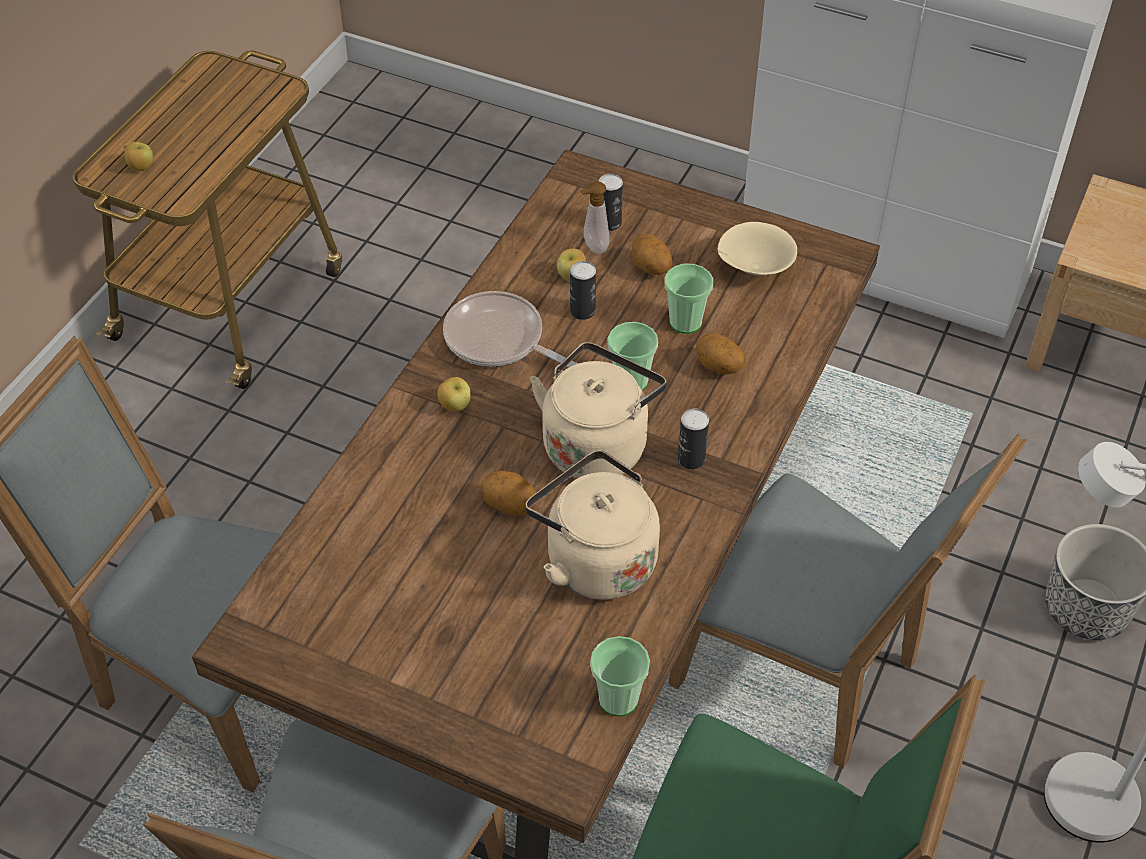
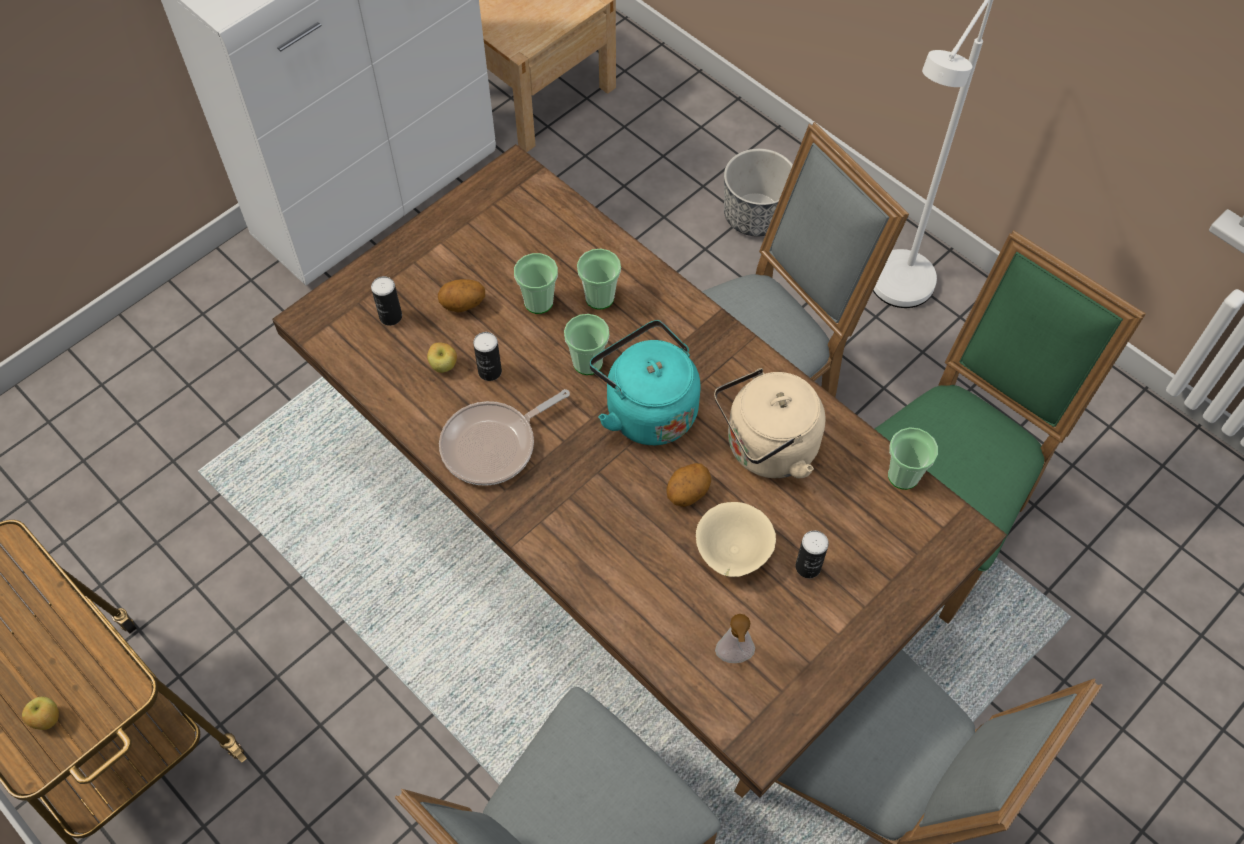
camera: 70 degrees left, 10 degrees up
(455, 406) = (558, 502): apple -> none
(593, 247) = (415, 338): soap dispenser -> soap dispenser (734, 658)
(597, 444) = (646, 409): beige kettle -> turquoise kettle
(691, 459) = (689, 349): can -> can (808, 567)
(718, 367) = (599, 297): potato -> cup
(753, 269) = (500, 234): beige bowl -> beige bowl (732, 552)

